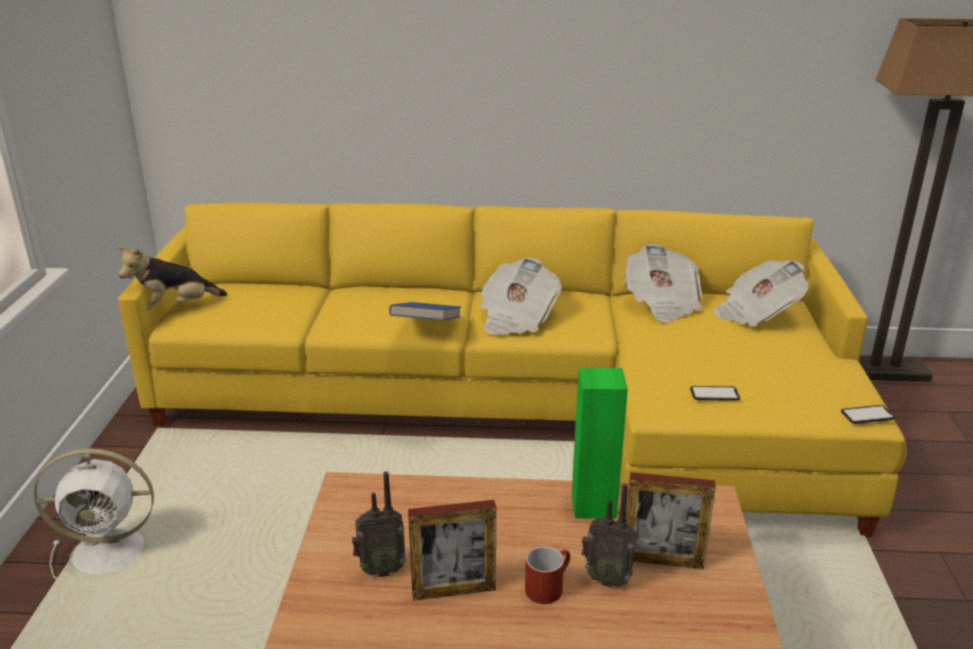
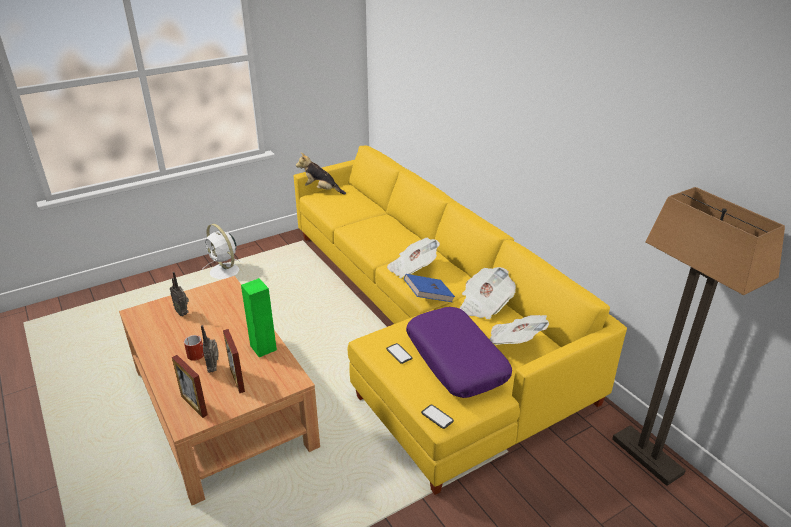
camera: 55 degrees right, 5 degrees up
(426, 327) = (372, 249): blue book -> blue book (428, 297)
(454, 591) = (181, 334): picture frame -> picture frame (194, 405)
(763, 360) = (456, 360): none -> purple pillow

